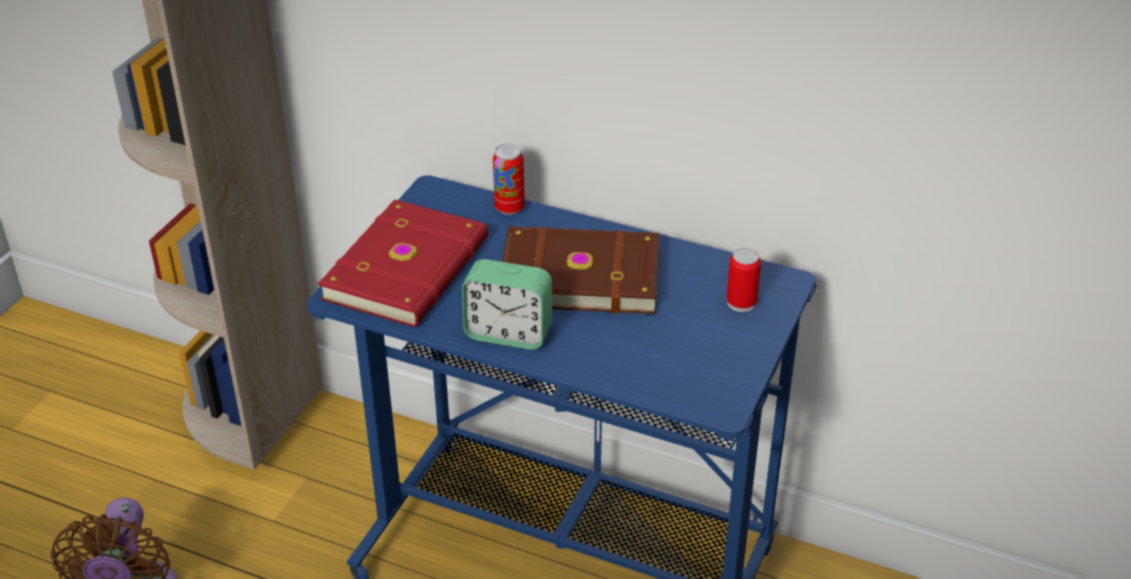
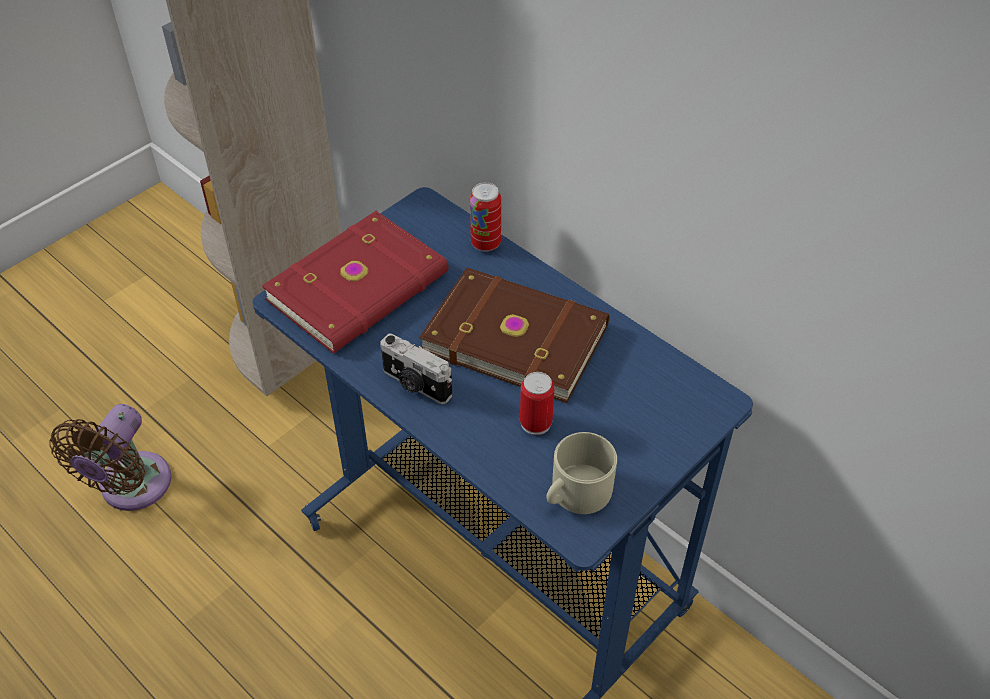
camera: 20 degrees right, 10 degrees up
(508, 333) = (416, 385): alarm clock -> camera
(701, 379) = (576, 493): none -> beige mug
(741, 302) = (660, 414): can -> can (536, 422)

